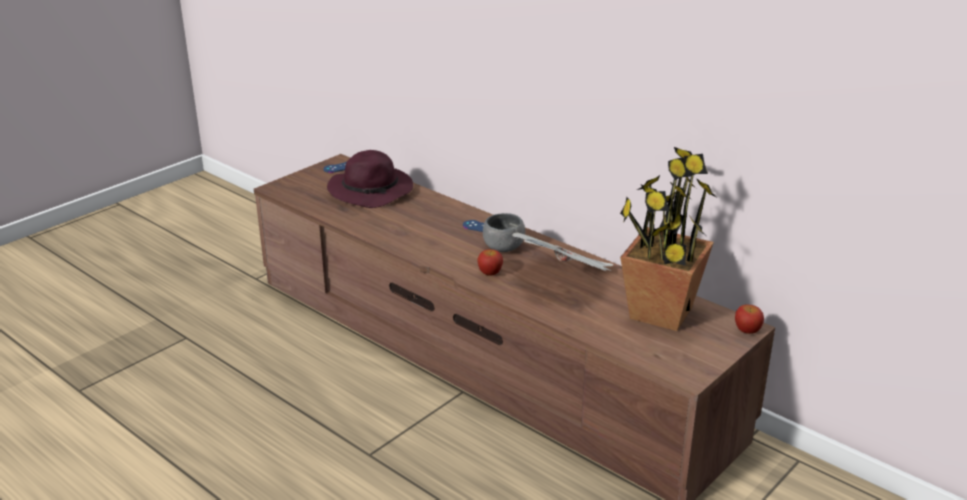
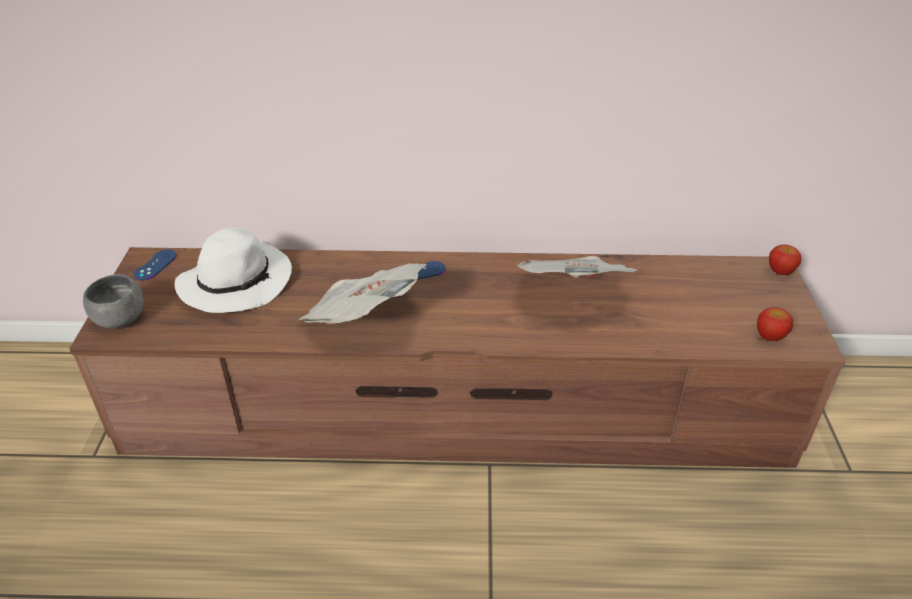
camera: 40 degrees left, 10 degrees up
(372, 191) = (237, 281): purple hat -> white hat
(414, 236) = (363, 318): none -> newspaper
(490, 273) = (502, 324): apple -> apple (770, 336)
(503, 247) = (473, 286): grey bowl -> grey bowl (120, 319)
(661, 313) = (701, 289): potted plant -> none

